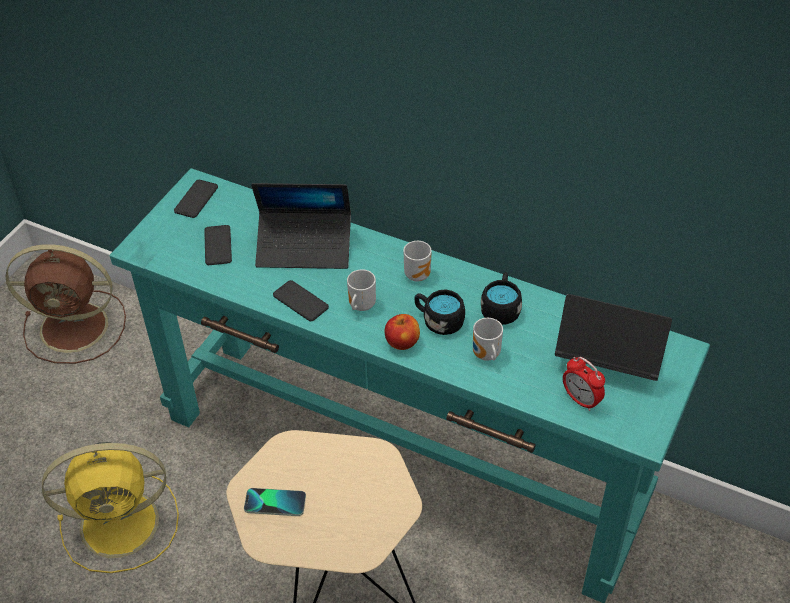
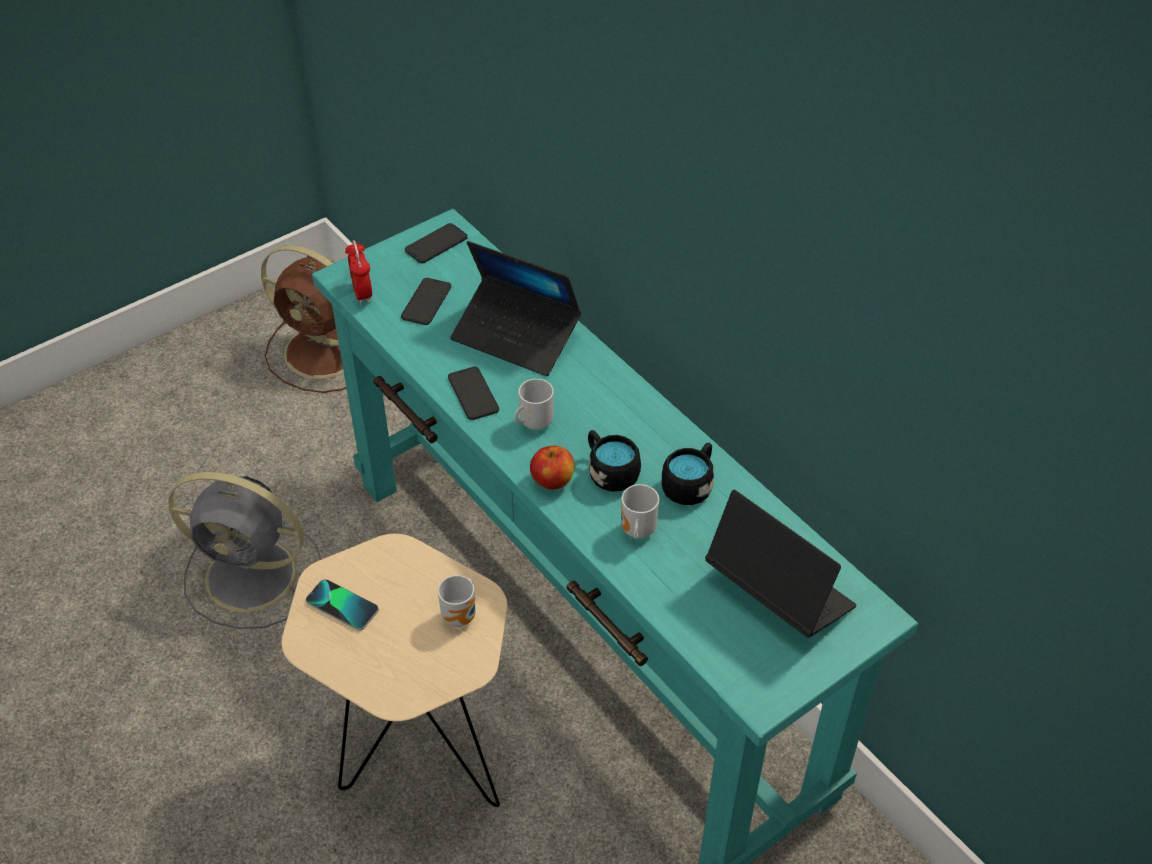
camera: 25 degrees right, 0 degrees up
(123, 523) = (255, 576): yellow fan -> grey fan
(418, 274) = (621, 411): mug -> mug (461, 616)
(581, 400) = (713, 625): alarm clock -> alarm clock (362, 293)

